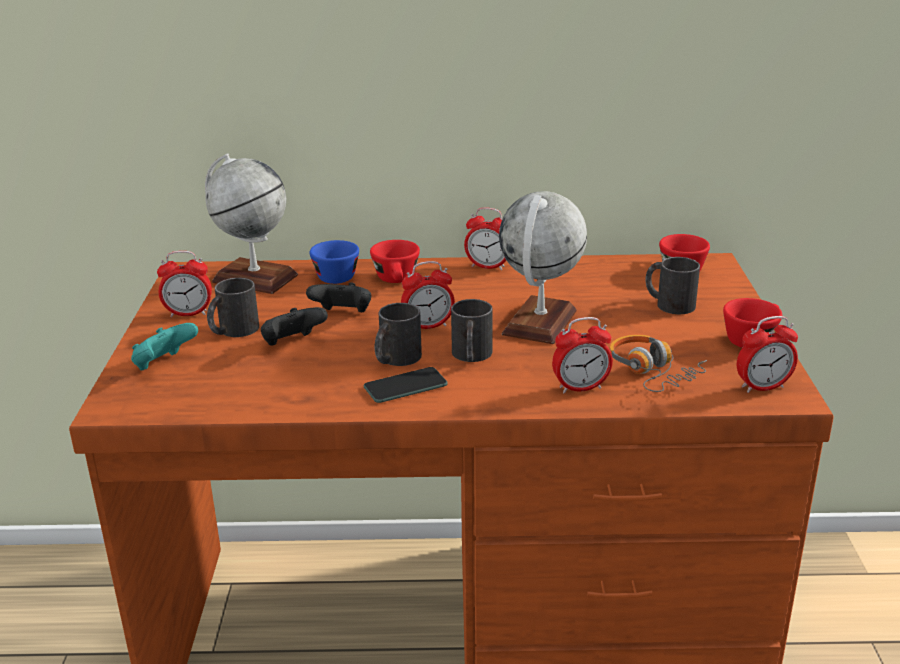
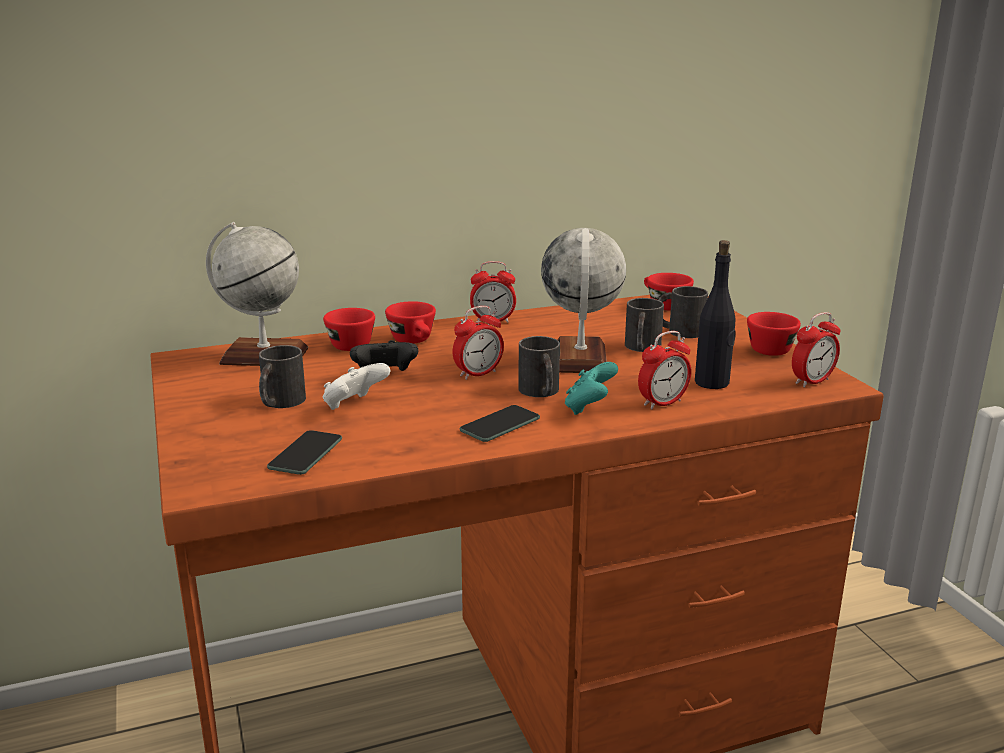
camera: 20 degrees left, 5 degrees down
(164, 365) = (228, 442): turquoise game controller -> turquoise game controller (589, 408)
(189, 314) = (217, 394): alarm clock -> none
(217, 388) = (305, 453): none -> phone
(292, 344) = (354, 405): black game controller -> white game controller
(335, 275) = (347, 344): blue cup -> red cup
(395, 359) = (470, 404): black mug -> black mug (641, 348)
(652, 372) = (712, 383): headphones -> black bottle

